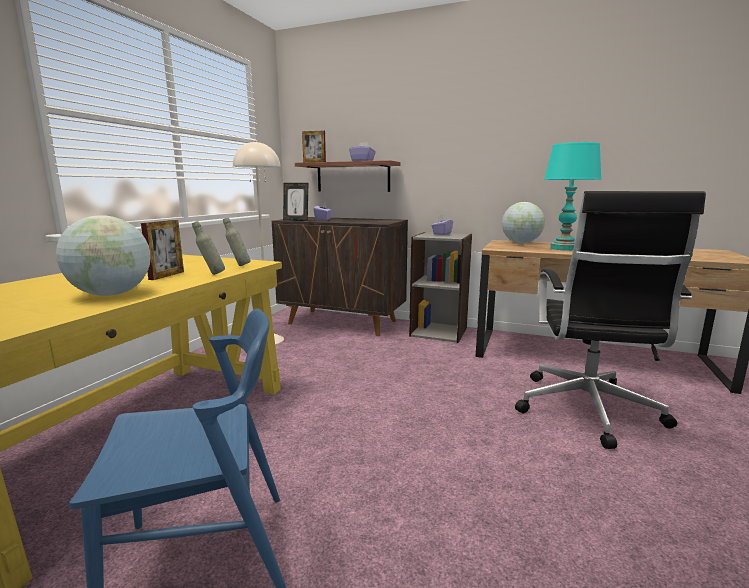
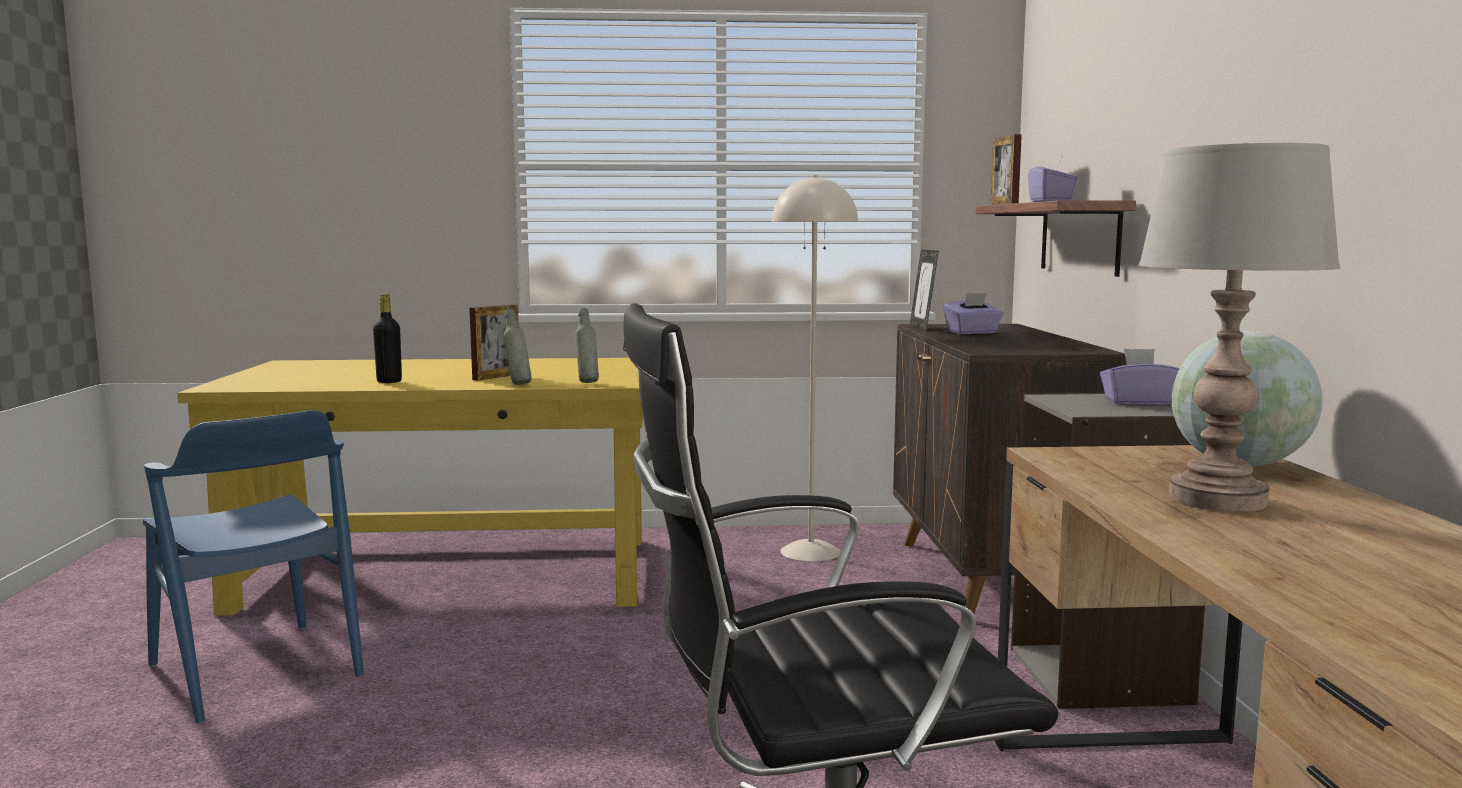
camera: 65 degrees right, 5 degrees down
(112, 294) = (389, 381): globe -> black bottle
(167, 275) = (496, 377): picture frame -> picture frame turned 45 degrees counterclockwise
(564, 248) = (1217, 500): turquoise table lamp -> grey table lamp

